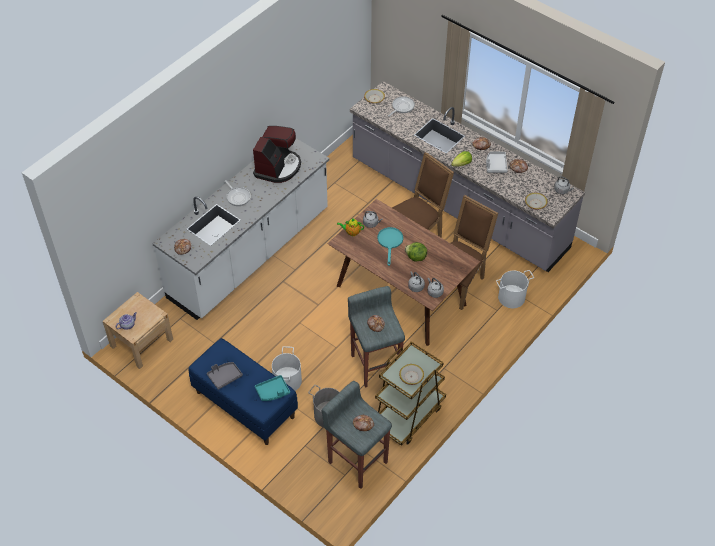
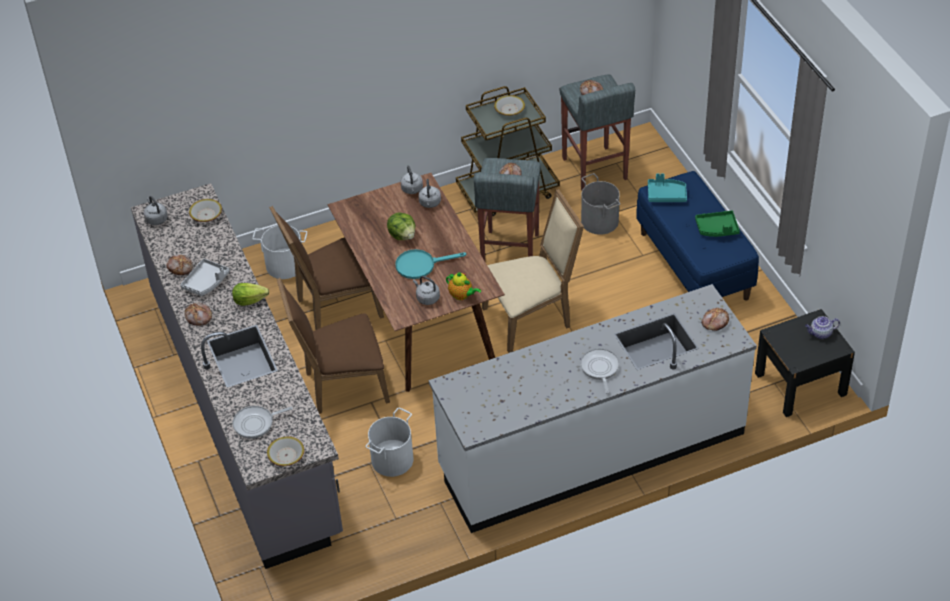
camera: 150 degrees left, 5 degrees down
(141, 343) = (800, 384): beige nightstand -> black nightstand
(224, 377) = (717, 229): grey tray -> green tray
(278, 167) = (514, 393): coffee machine -> none
(288, 380) = (627, 272): white bucket -> white bucket (391, 459)
(331, 322) = (532, 318): none -> beige chair
(390, 242) = (421, 265): turquoise frying pan -> turquoise frying pan turned 45 degrees clockwise

